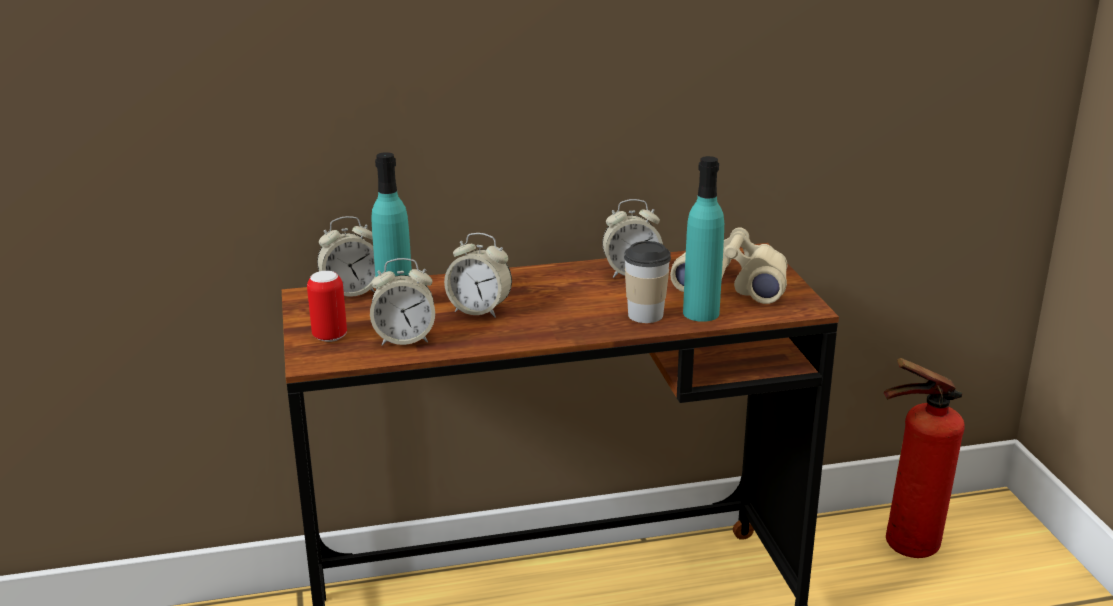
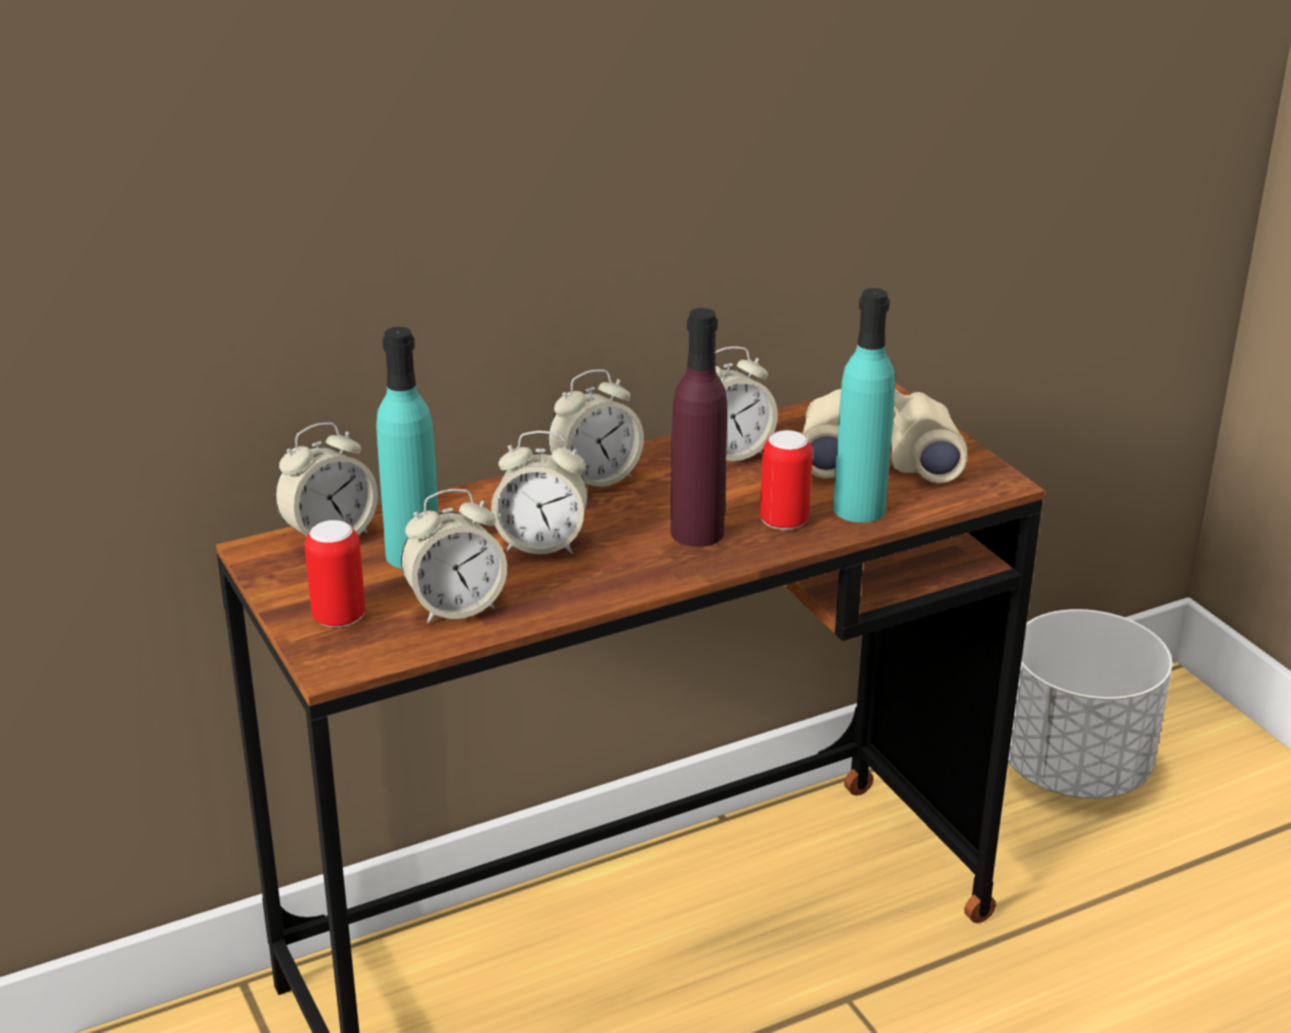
camera: 15 degrees left, 5 degrees up
(535, 278) = (595, 478): none -> alarm clock
(584, 315) = (697, 532): none -> purple bottle
(645, 315) = (784, 522): cup -> can
(903, 545) = (1073, 769): fire extinguisher -> white planter

